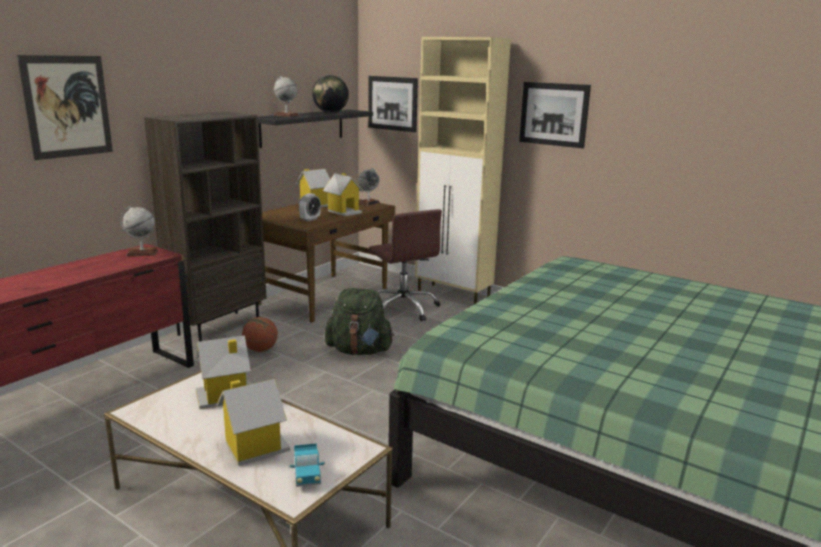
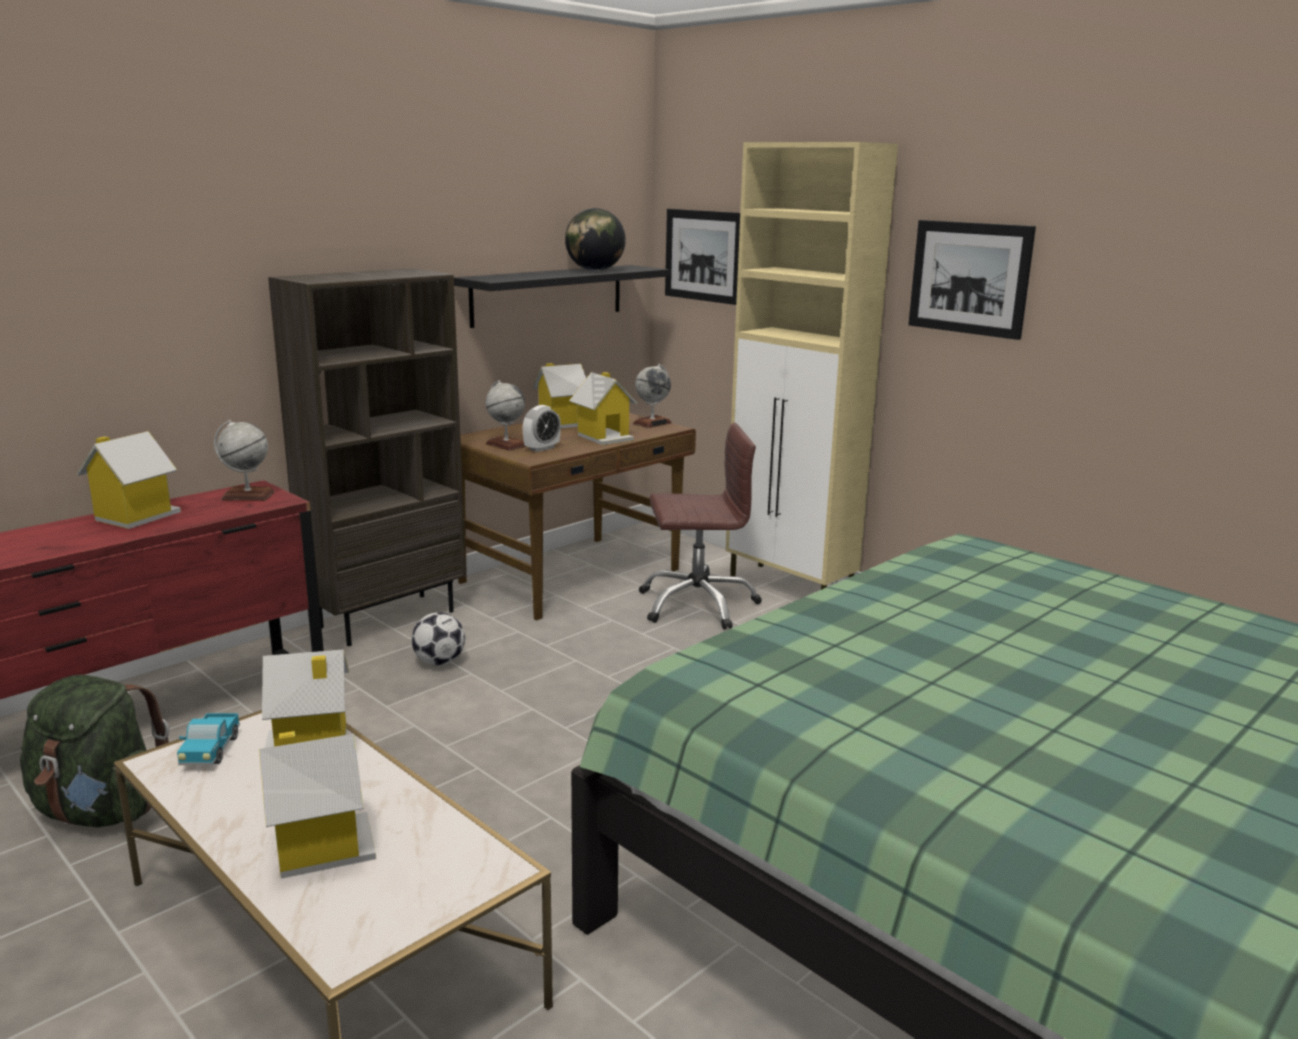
camera: 10 degrees right, 0 degrees up
(67, 106) = (141, 259): picture -> none
(75, 268) = (134, 517): none -> toy house
(260, 350) = (439, 662): basketball -> football
(286, 115) = (515, 275): globe -> globe (506, 445)
(307, 473) = (387, 906): toy truck -> toy truck (211, 752)
(359, 351) = (599, 676): green backpack -> green backpack (101, 811)
(403, 308) = (697, 604): brown office chair -> brown office chair turned 75 degrees counterclockwise

